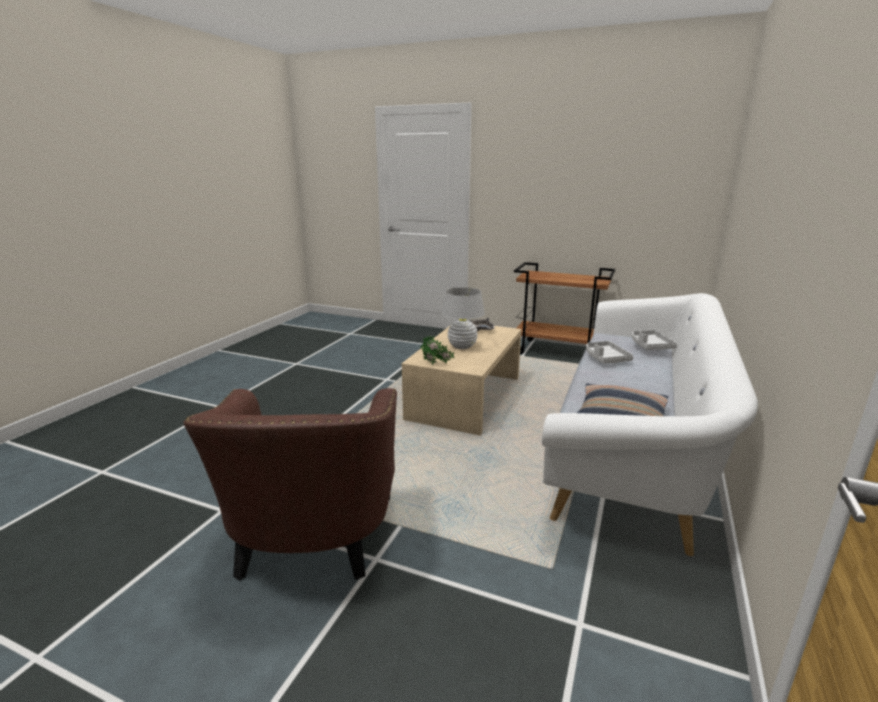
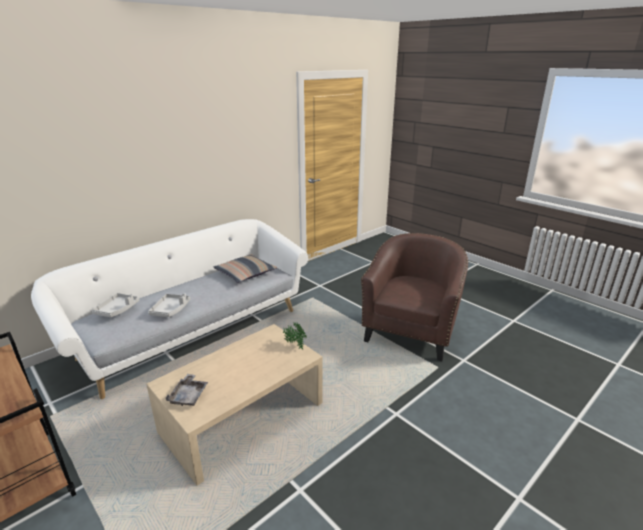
camera: 155 degrees left, 5 degrees up
(462, 346) = (247, 365): white table lamp -> none

